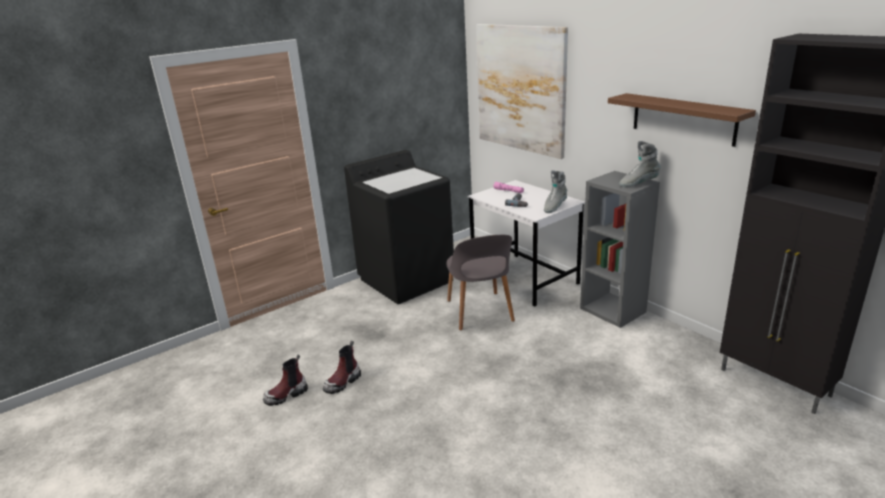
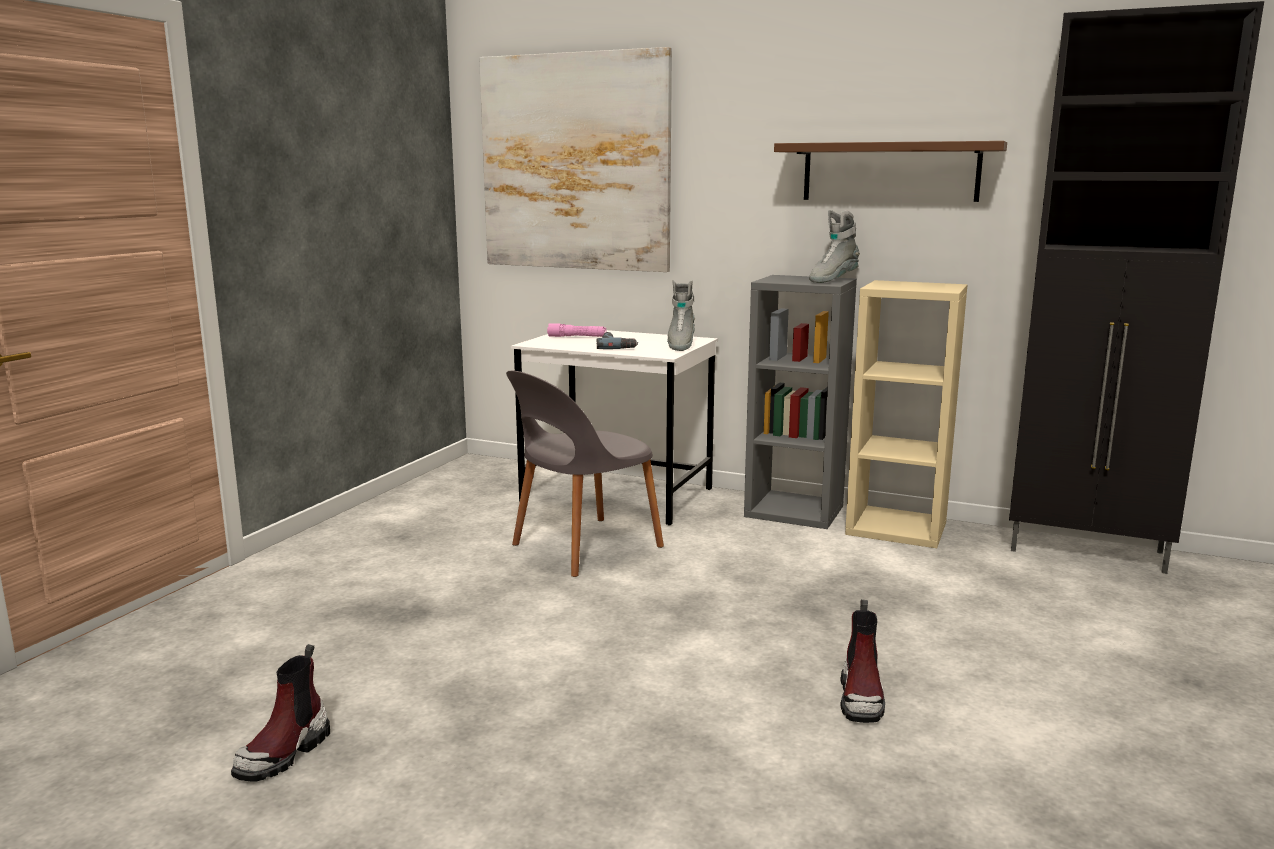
camera: 30 degrees left, 10 degrees down
(343, 382) = (405, 700): boot -> boot (861, 698)
(407, 280) = (398, 526): black washing machine -> none
(480, 312) = (583, 547): grey chair -> grey chair turned 90 degrees clockwise
(664, 336) = (897, 528): none -> beige bookcase

